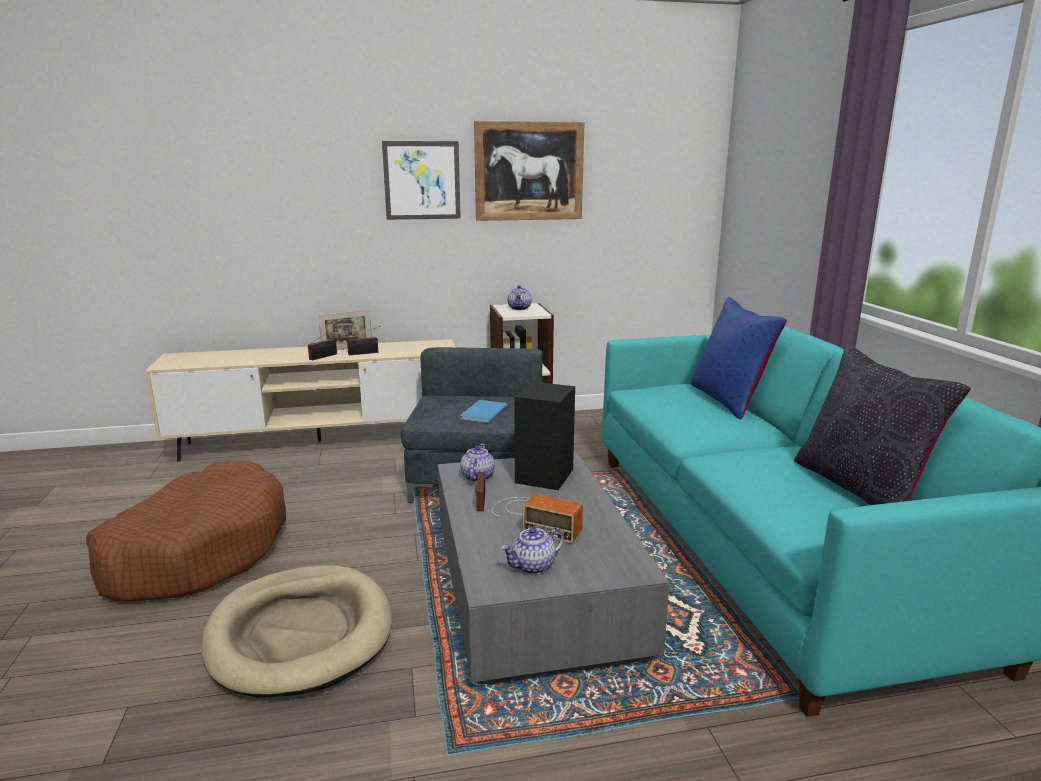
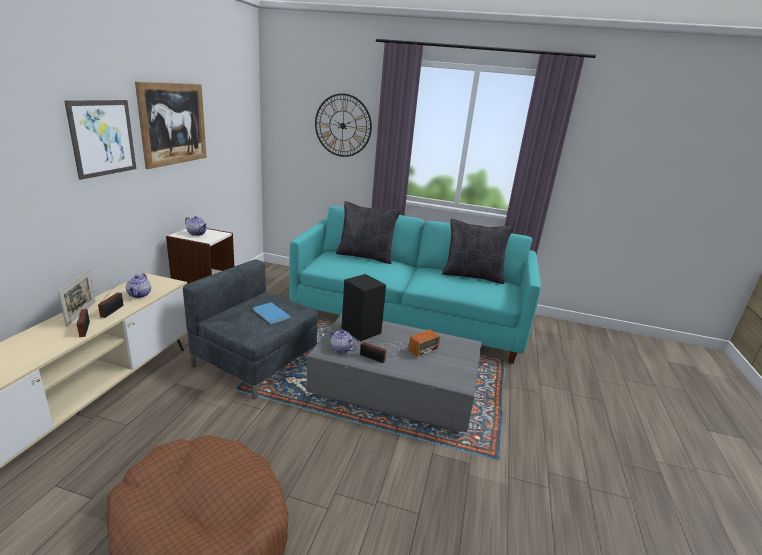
camera: 65 degrees left, 5 degrees up
(300, 634) = (373, 492): beige dog bed -> none
(533, 566) = (450, 367): teapot -> teapot (140, 295)
(729, 400) = (365, 256): blue pillow -> black pillow
(804, 171) = (343, 125): none -> wall clock

